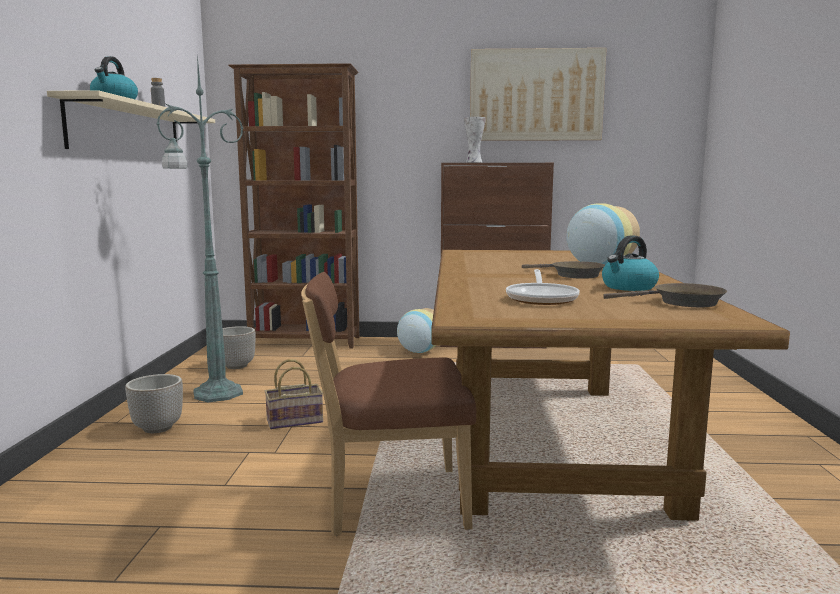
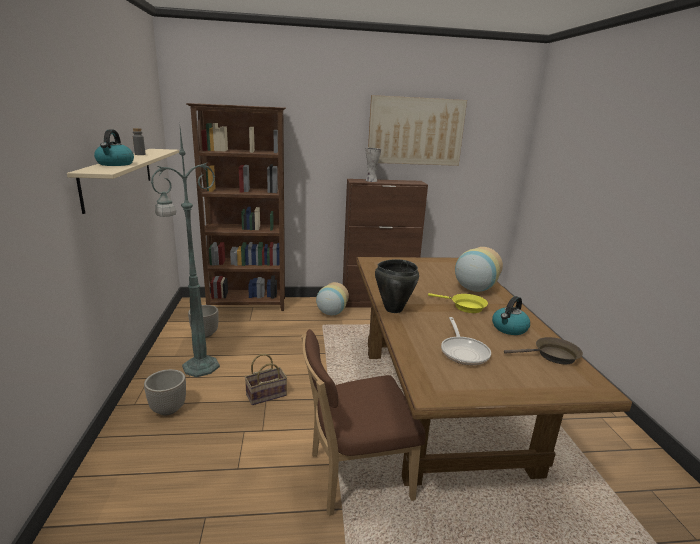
camera: 10 degrees left, 10 degrees up
(462, 275) = (393, 309): none -> black cooking pot
(572, 275) = (465, 306): brown frying pan -> yellow frying pan

